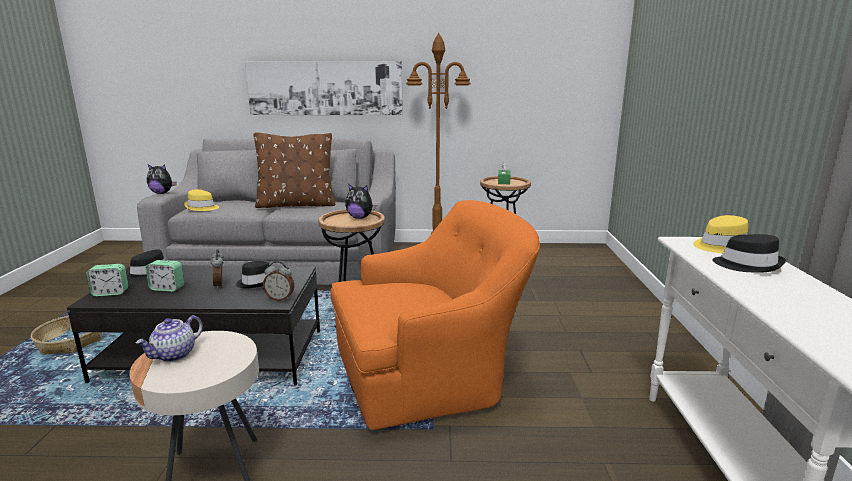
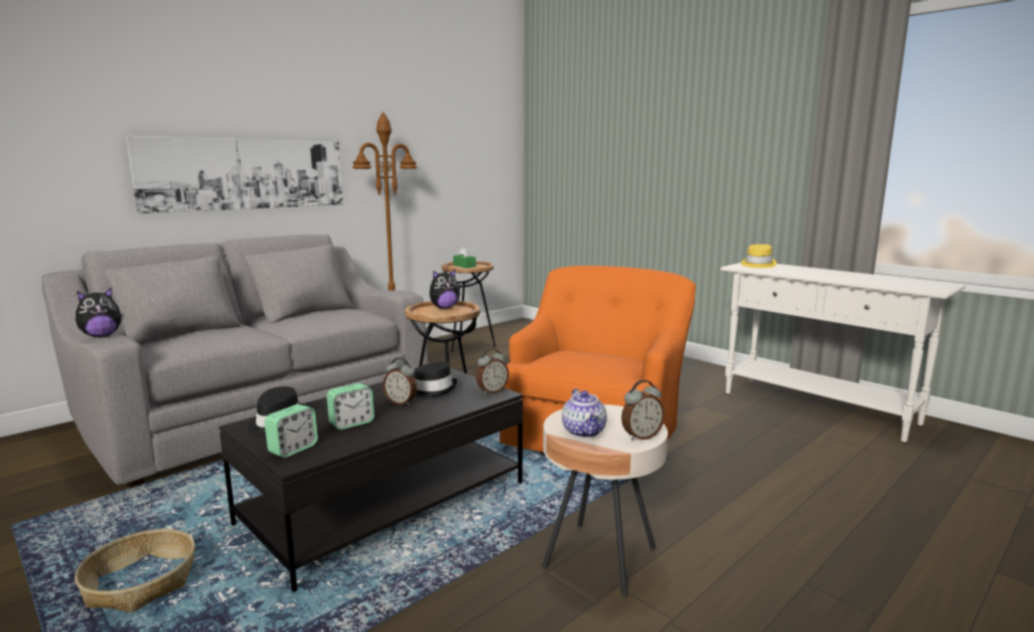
camera: 45 degrees left, 5 degrees down
(184, 379) = (641, 436): none -> alarm clock
(202, 207) = (181, 345): yellow hat -> none
(296, 205) = (297, 320): brown pillow -> none
(747, 265) = (793, 269): black hat -> none

